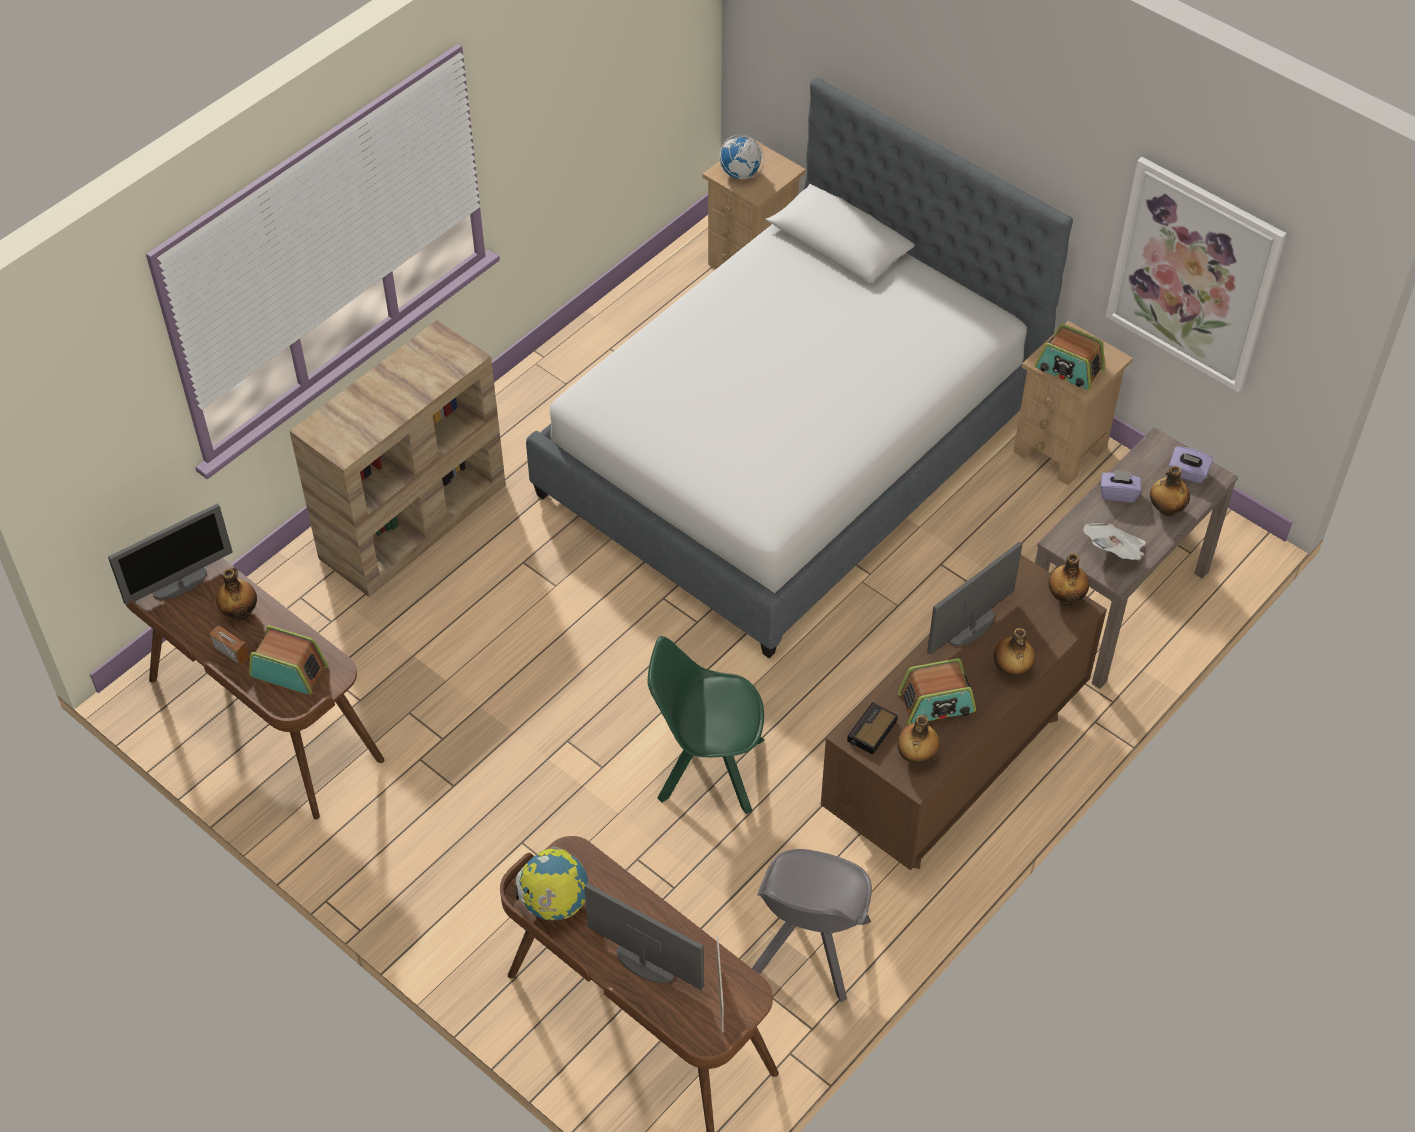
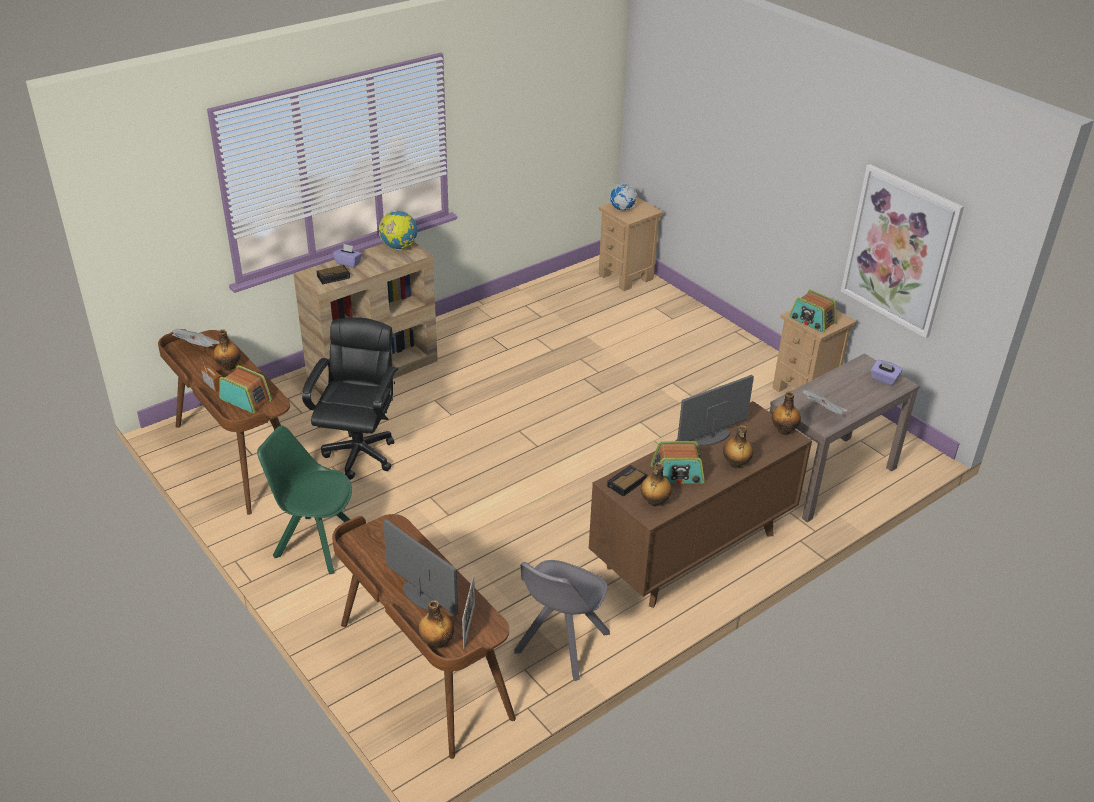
camera: 10 degrees right, 15 degrees down
(180, 583) = (198, 348): monitor -> newspaper
(355, 428) = (334, 277): none -> alarm clock
(443, 680) = (360, 452): none -> black office chair
(554, 903) = (370, 550): globe -> globe (399, 247)
(707, 768) = (520, 526): green chair -> green chair (316, 543)
(791, 449) = (625, 367): bed -> none
(1118, 494) = (832, 383): purple tissue box -> purple tissue box (348, 263)
(1166, 509) = (865, 395): bottle -> bottle (437, 642)

